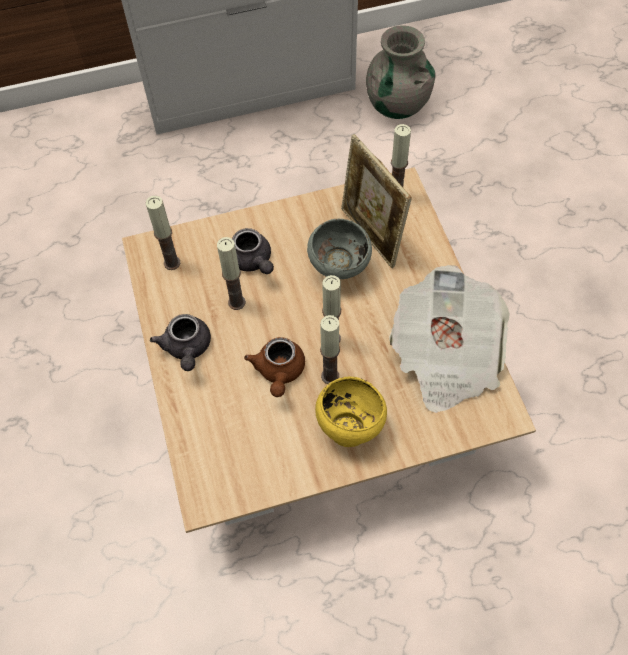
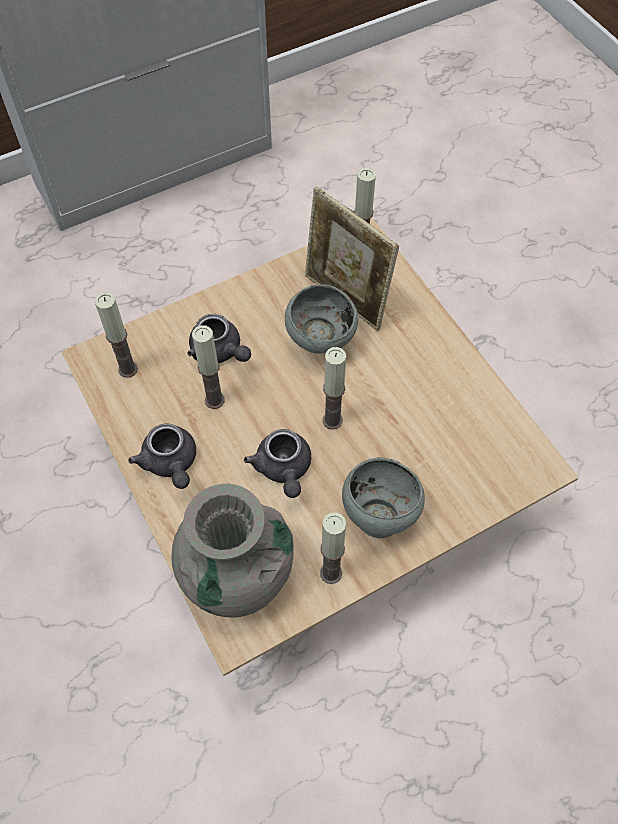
camera: 15 degrees left, 0 degrees up
(279, 372) = (283, 469): brown teapot -> grey teapot
(330, 376) = (341, 462): candle -> candle (331, 573)
(348, 428) = (377, 516): yellow bowl -> grey bowl
(397, 105) = (321, 158): grey vase -> grey vase (236, 575)
(445, 357) = (461, 417): newspaper -> none

